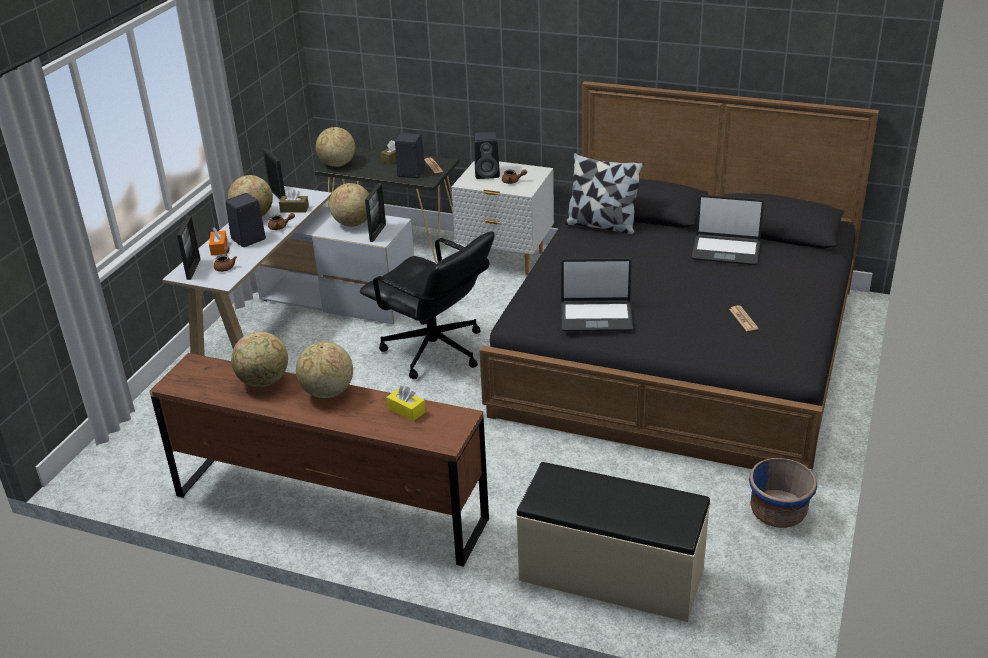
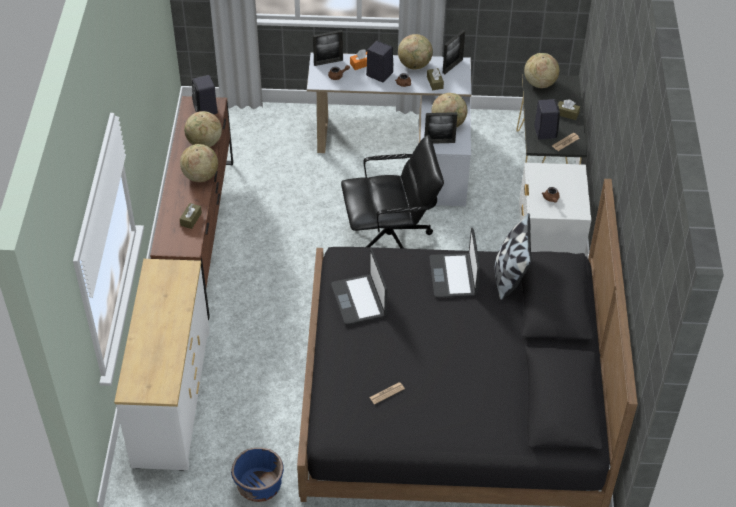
camera: 70 degrees right, 15 degrees up
(406, 410) = (191, 219): yellow tissue box -> brown tissue box
(434, 351) = (390, 239): black office chair -> black office chair turned 120 degrees counterclockwise
(488, 173) = (559, 179): black speaker -> black speaker (206, 110)
(611, 575) = (171, 397): beige bench -> white dresser
(725, 250) = (496, 368): laptop -> laptop (453, 276)

